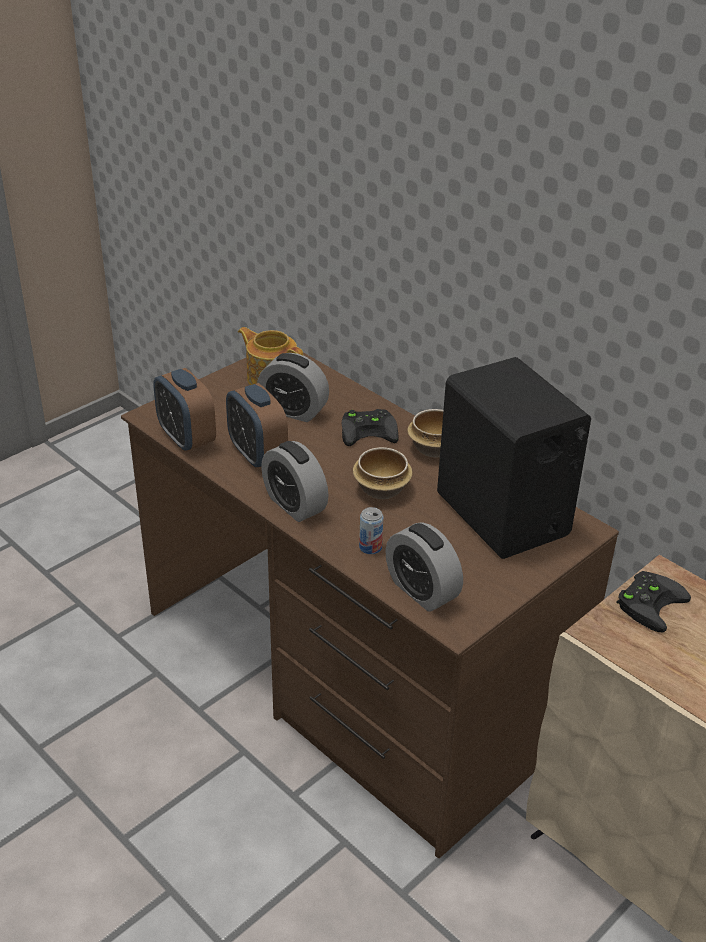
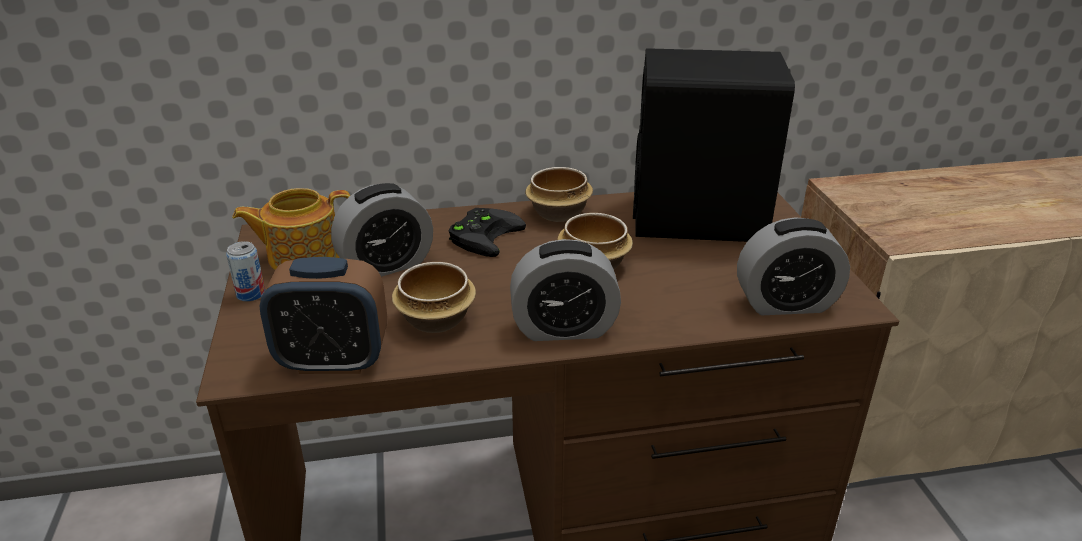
camera: 55 degrees left, 5 degrees down
(257, 455) = (437, 319): alarm clock -> bowl
(370, 547) = (688, 307): can -> can (251, 294)
(649, 602) = (870, 204): black game controller -> none

